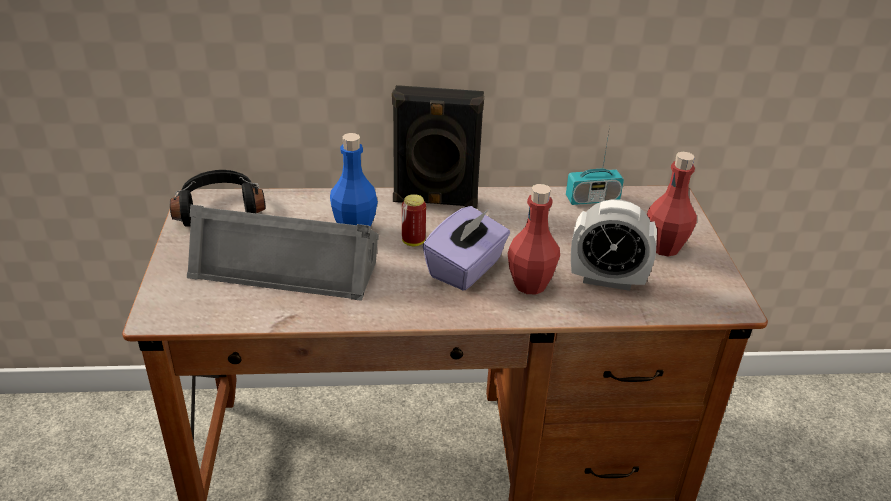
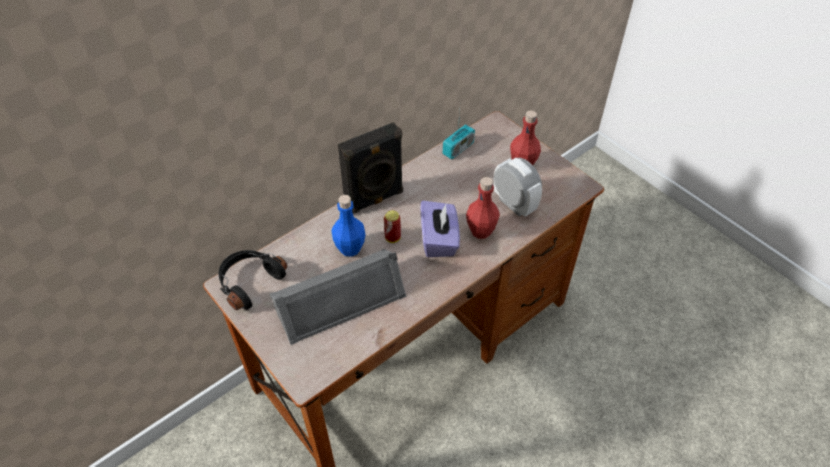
camera: 35 degrees left, 15 degrees up
(607, 279) = (514, 204): alarm clock -> alarm clock turned 105 degrees counterclockwise

